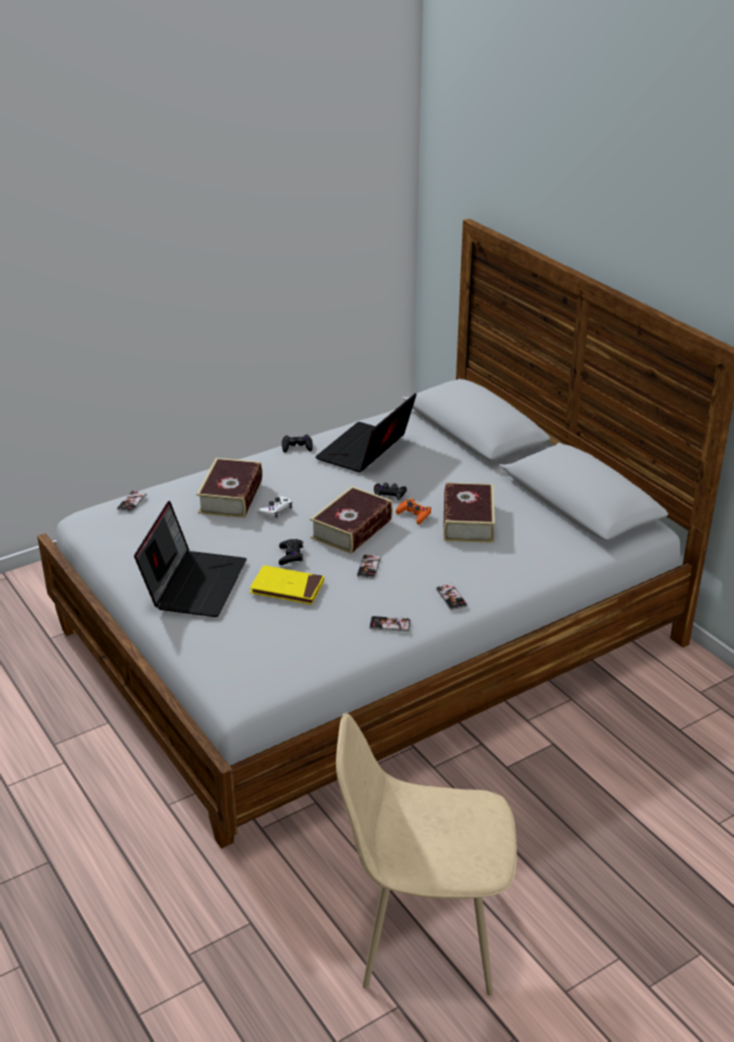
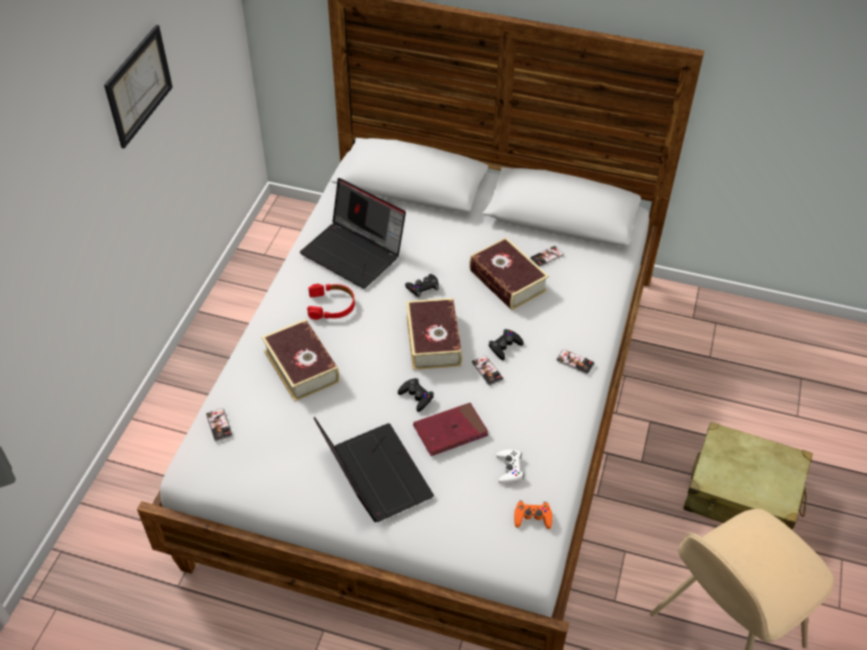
camera: 40 degrees left, 15 degrees up
(244, 229) = (138, 85): none -> picture
(275, 510) = (354, 359): white game controller -> white game controller (509, 469)
(287, 588) = (450, 431): yellow book -> red book
(297, 446) = (292, 279): black game controller -> black game controller (505, 346)
(303, 474) = (331, 306): none -> red headphones
(366, 451) = (355, 253): laptop -> laptop turned 45 degrees counterclockwise
(390, 625) = (562, 416): phone -> phone (546, 257)
(414, 514) = (462, 297): orange game controller -> orange game controller (532, 517)
(578, 847) = (743, 494): none -> beige suitcase

